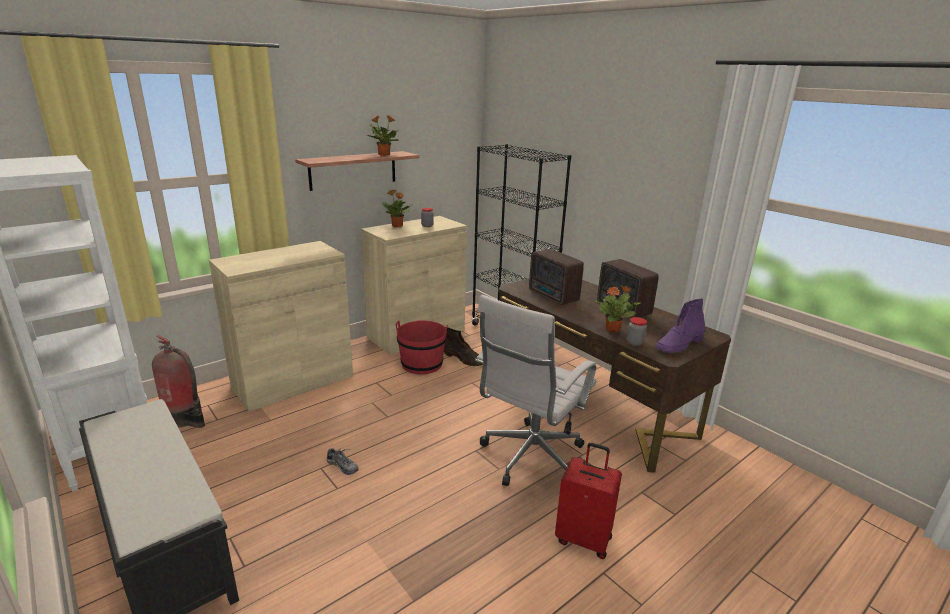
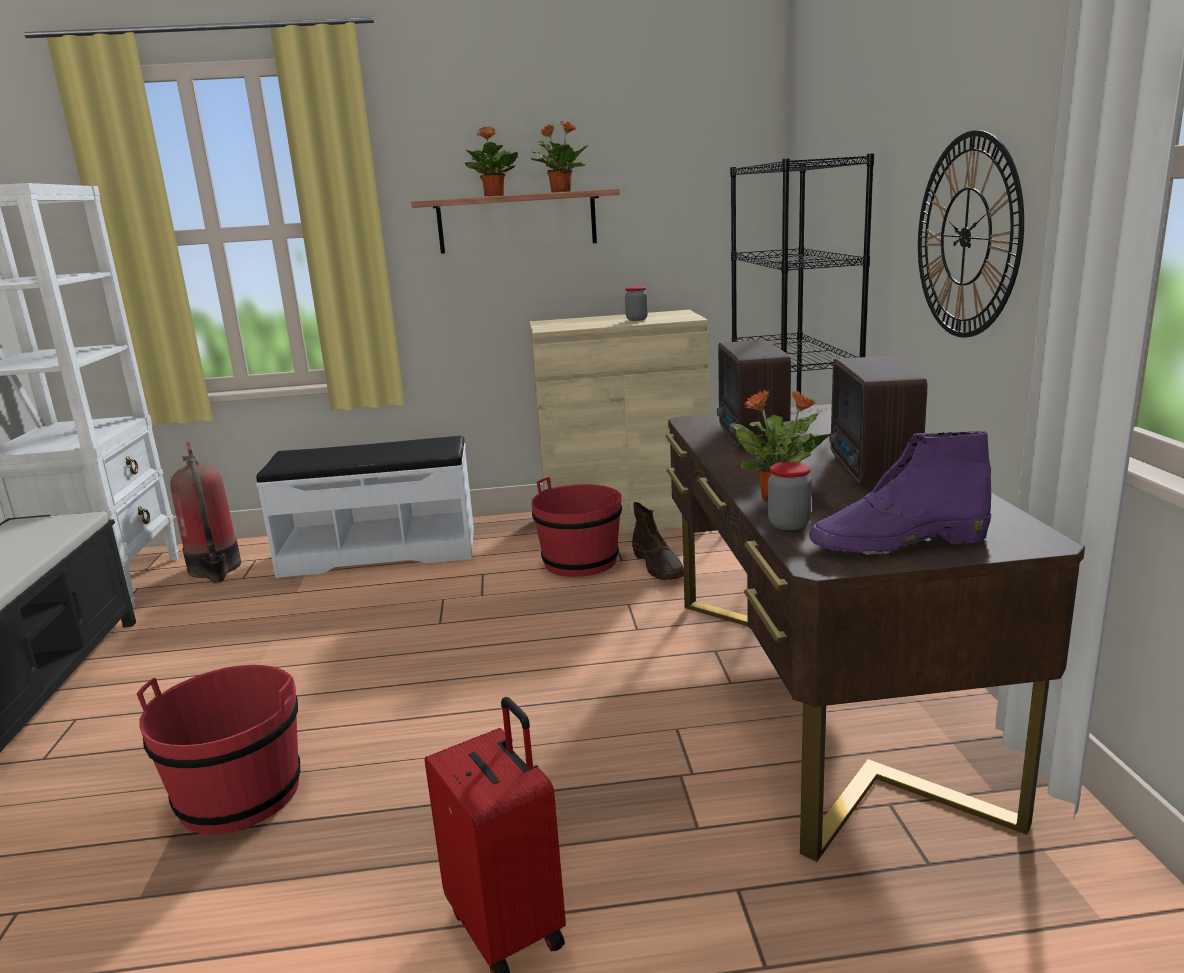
camera: 35 degrees right, 5 degrees down
(293, 381) = (380, 551): beige cabinet -> white bench
(342, 466) = (299, 673): shoe -> none
(397, 226) = (589, 319): potted plant -> potted plant (494, 196)
(398, 537) = (240, 794): none -> red bucket
(529, 459) = (580, 749): white office chair -> none
(634, 204) = (966, 237): none -> wall clock

